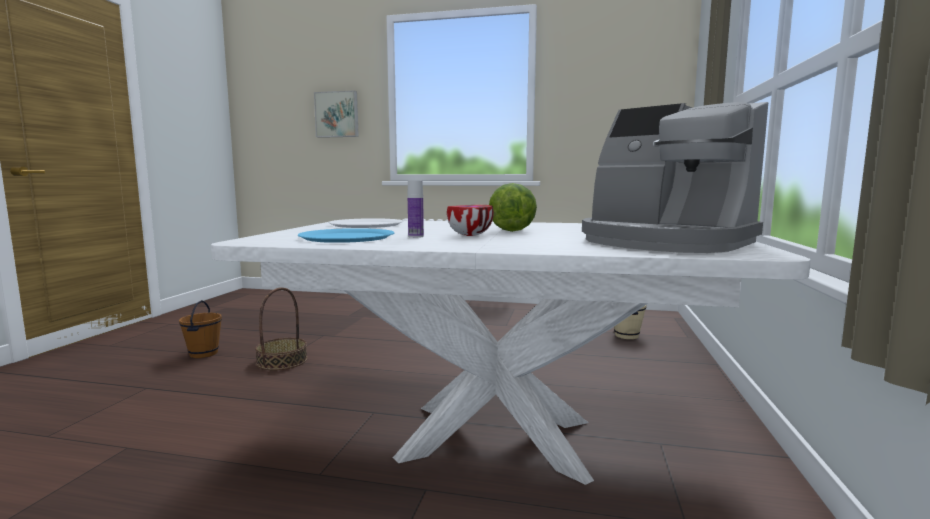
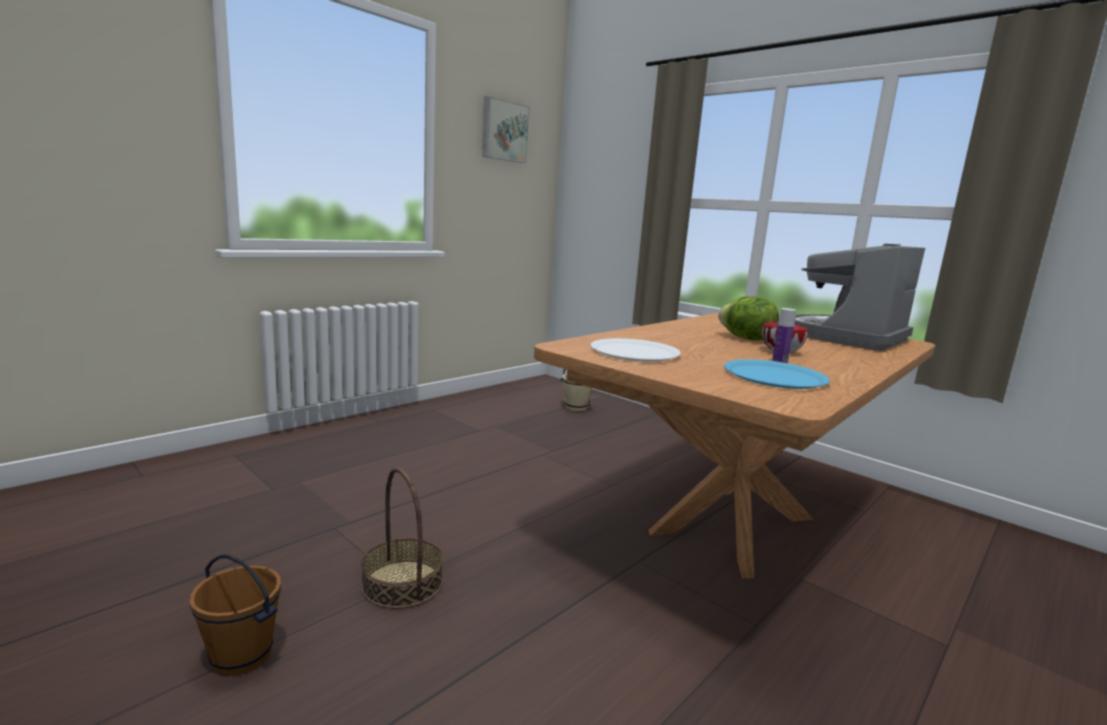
camera: 60 degrees left, 5 degrees up
(337, 114) = (97, 113): picture -> picture (504, 131)
(495, 438) = (731, 524): white dining table -> brown dining table
(664, 242) = (847, 337): coffee machine -> coffee machine turned 150 degrees clockwise

